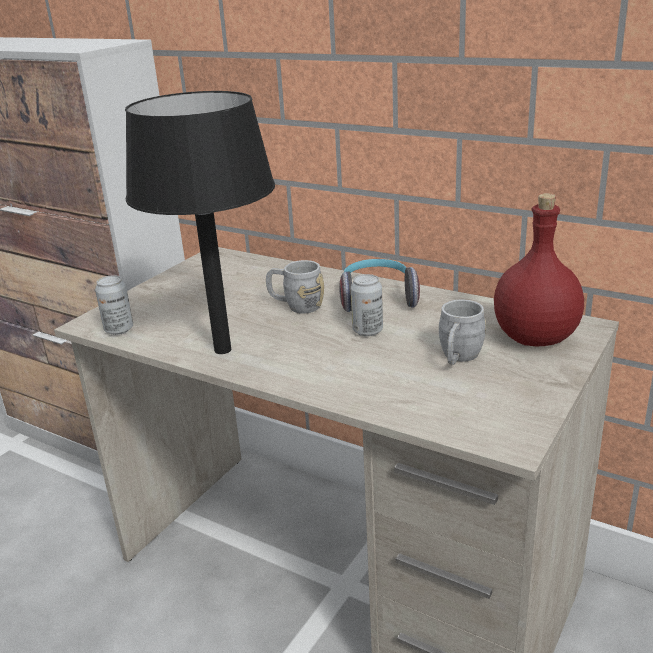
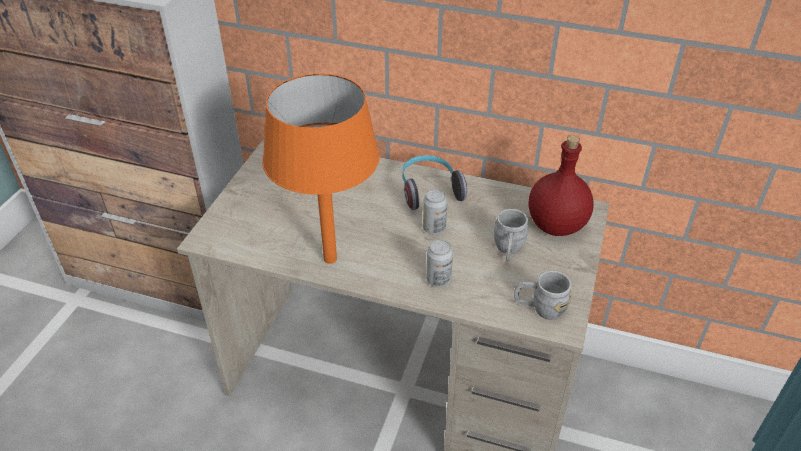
camera: 15 degrees left, 15 degrees up
(119, 329) = (234, 244): can -> can (438, 280)
(223, 349) = (330, 259): black table lamp -> orange table lamp
(296, 306) = (369, 205): grey mug -> grey mug (540, 308)

